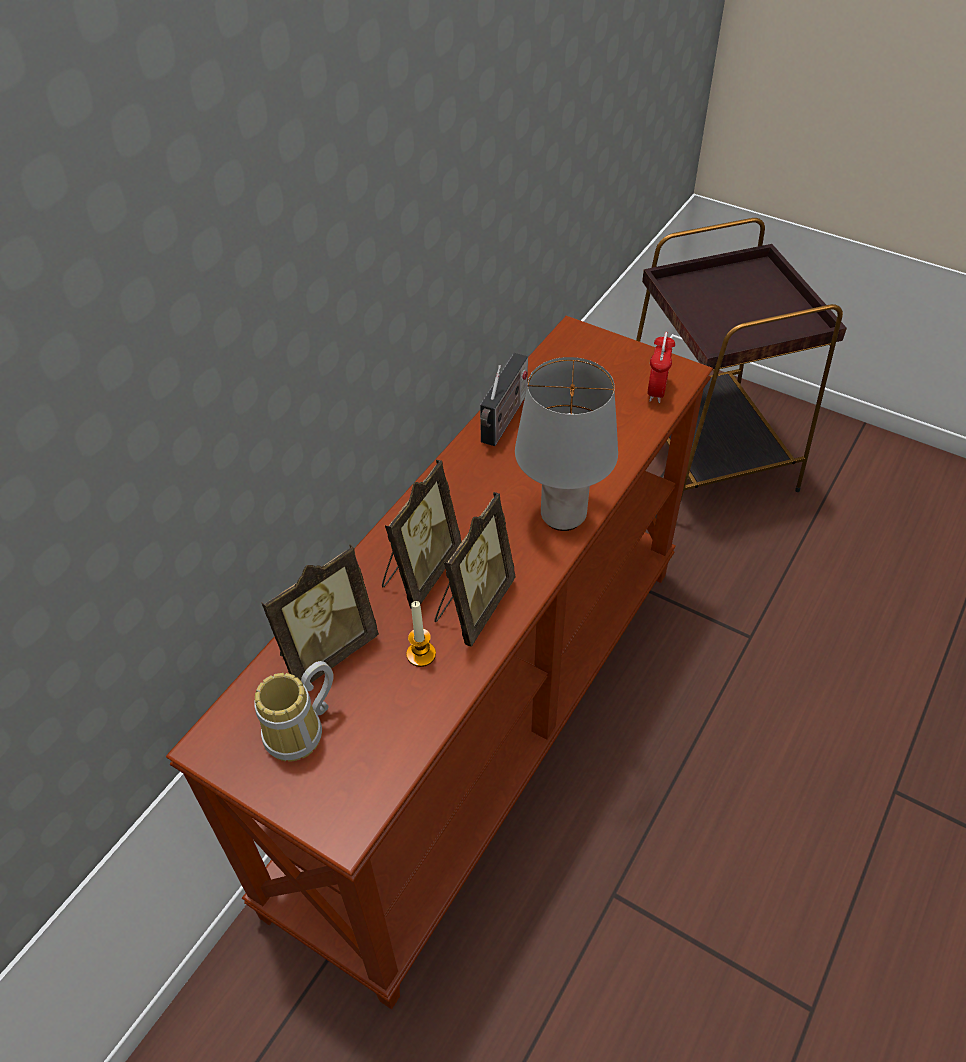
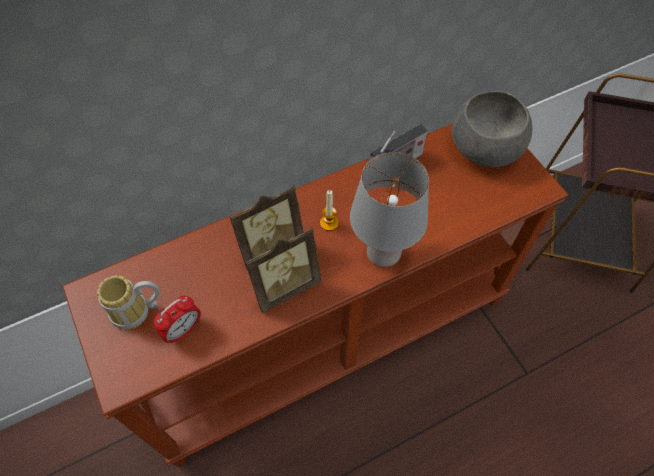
camera: 30 degrees right, 10 degrees up
(325, 651) = (183, 268): picture frame -> none
(421, 654) = (233, 301): candle -> candle (329, 223)
(590, 358) = (484, 147): none -> grey bowl
(656, 391) = (513, 193): alarm clock -> alarm clock (183, 330)

